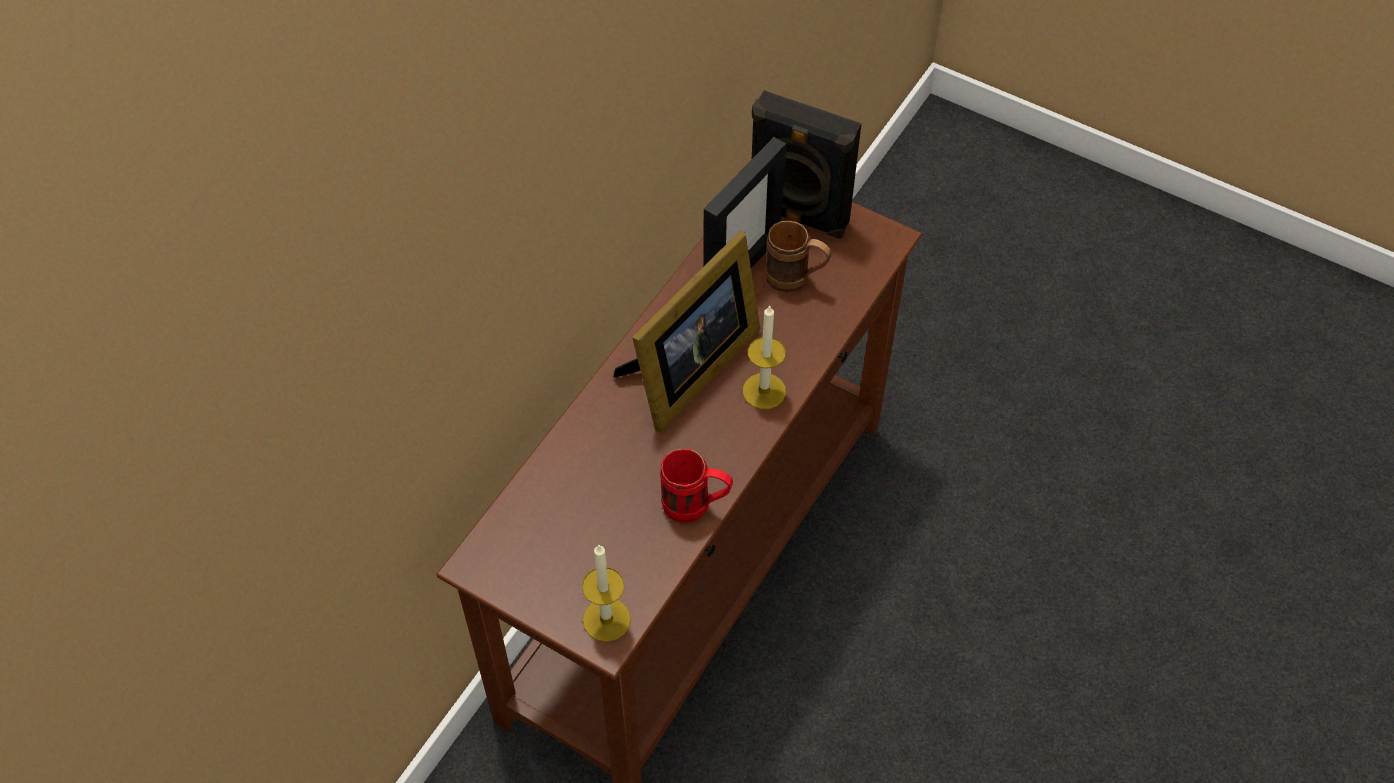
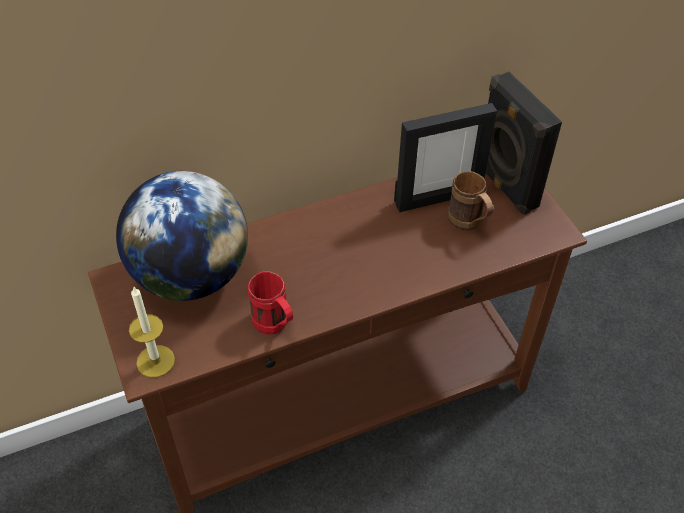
camera: 35 degrees right, 5 degrees down
(557, 508) = (190, 276): none -> globe
(688, 371) = (347, 241): picture frame -> none
(764, 391) = (385, 280): candle -> none

